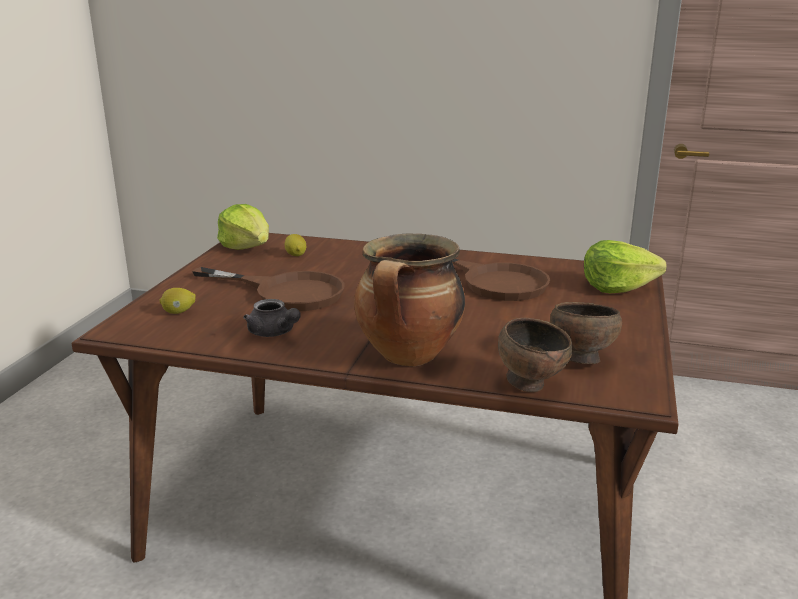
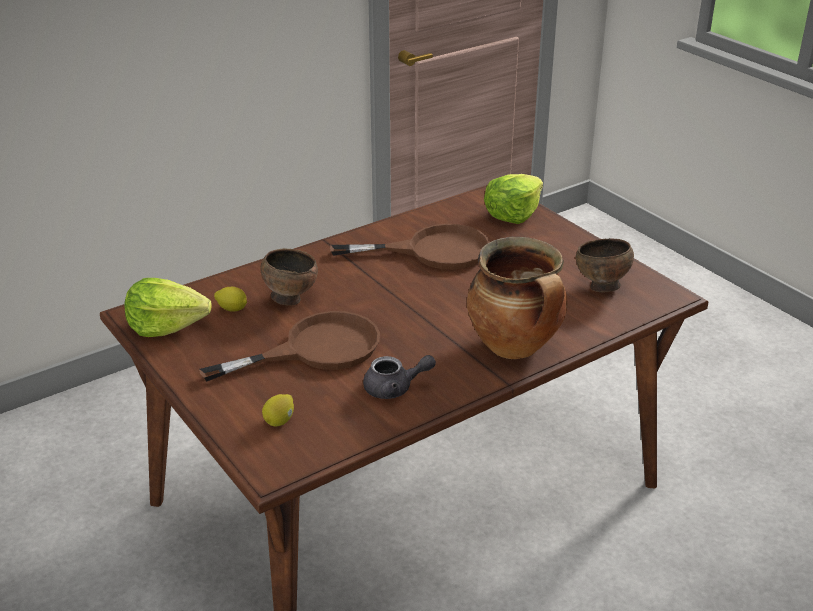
camera: 50 degrees left, 10 degrees up
(531, 385) = (613, 322): brown bowl -> brown bowl (290, 299)

